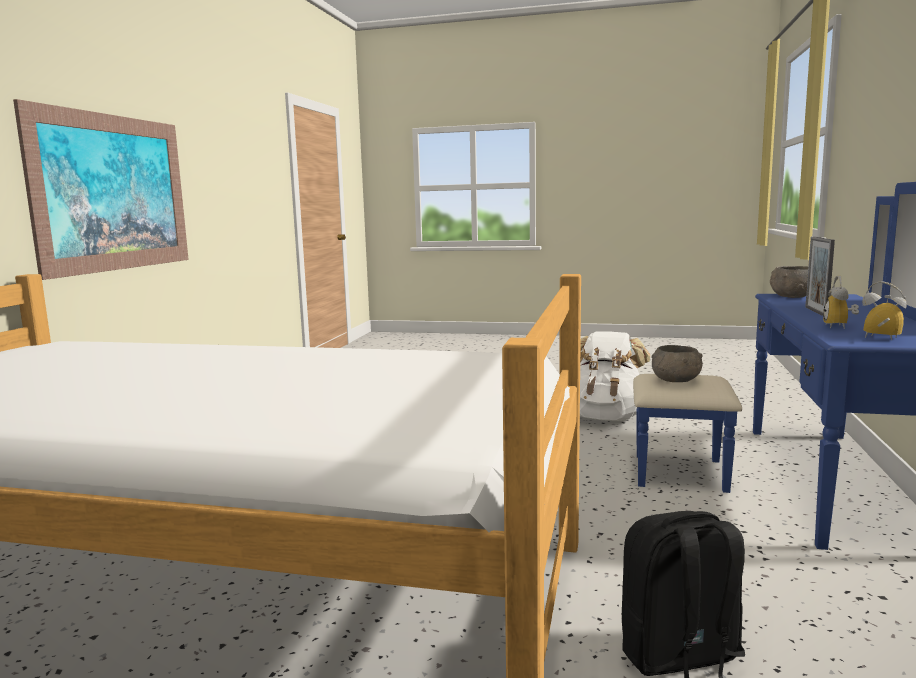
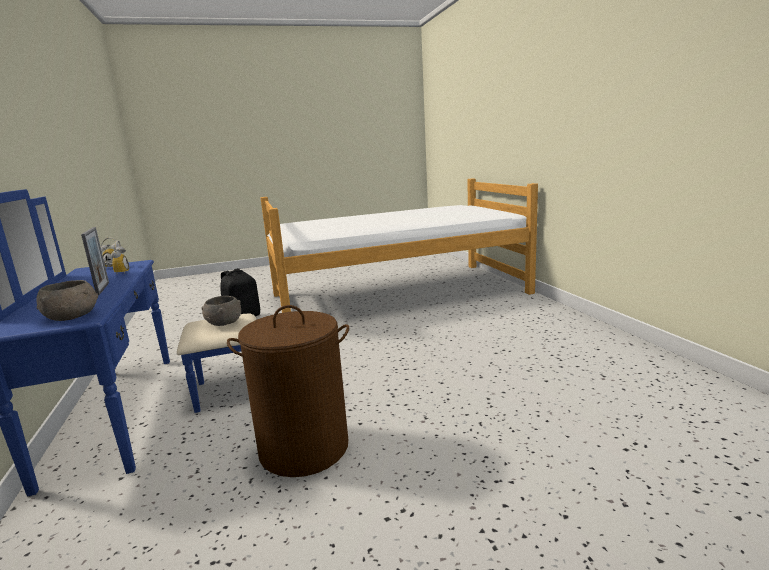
camera: 150 degrees right, 5 degrees up
(113, 193) = (593, 139): picture -> none
(606, 418) = (304, 448): white backpack -> brown laundry basket

